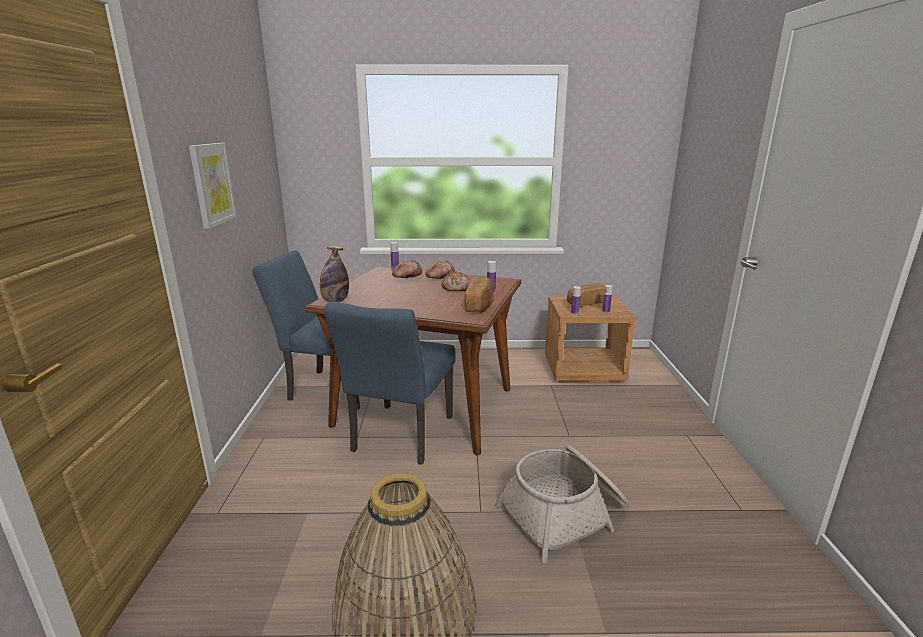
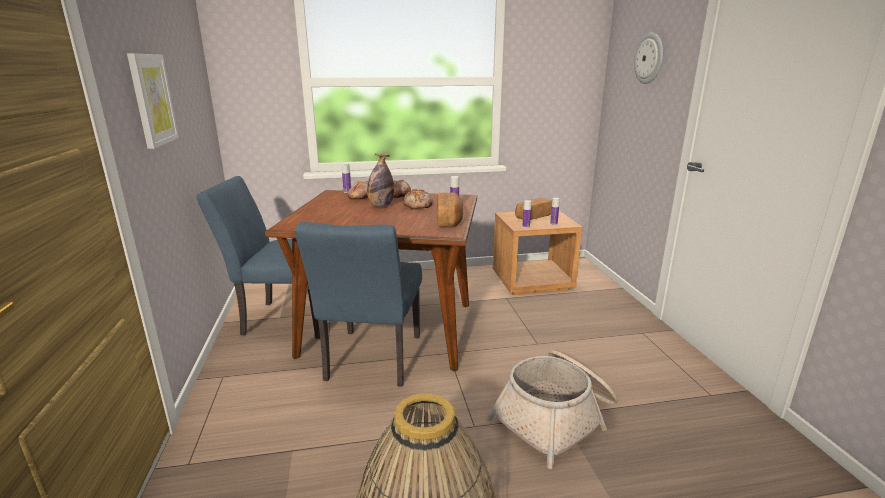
camera: 10 degrees left, 0 degrees up
(335, 301) = (297, 224): bottle -> bottle (381, 205)
(716, 142) = (649, 58): none -> wall clock

